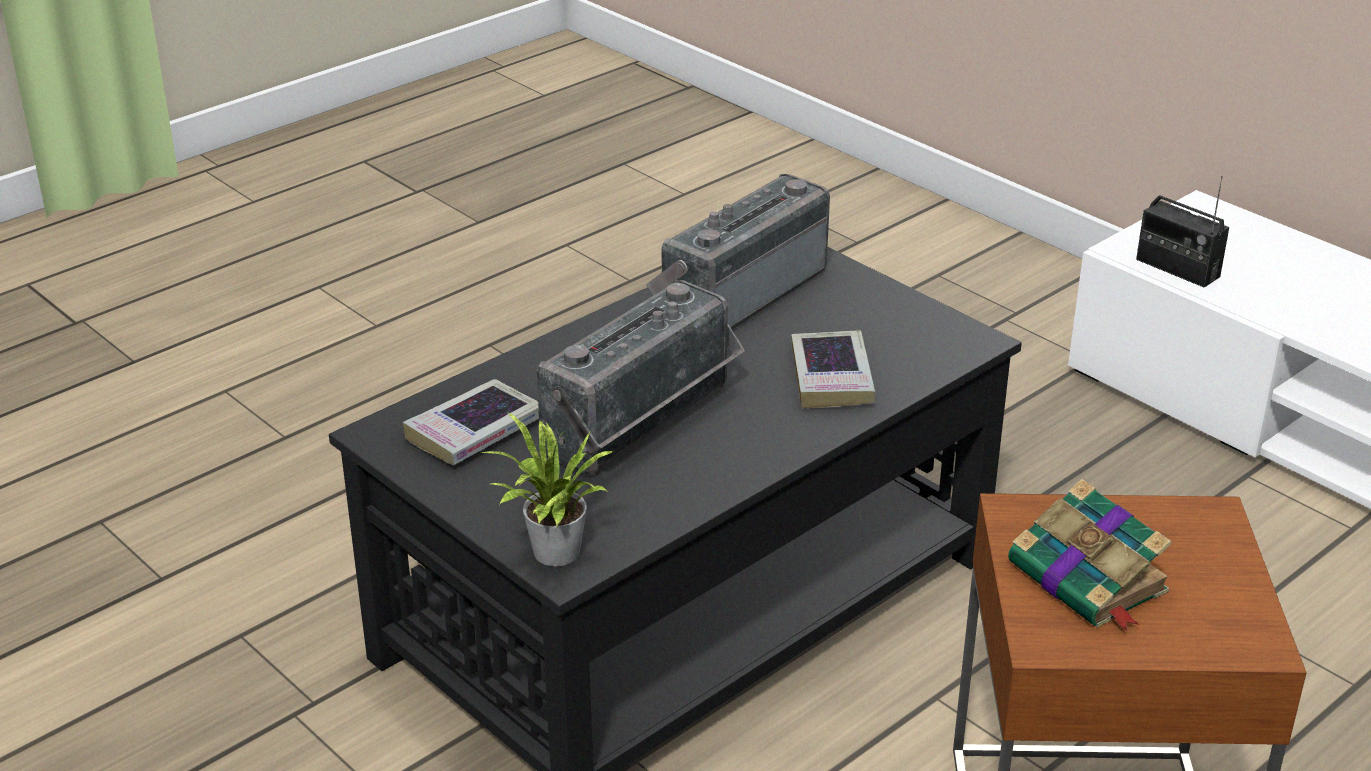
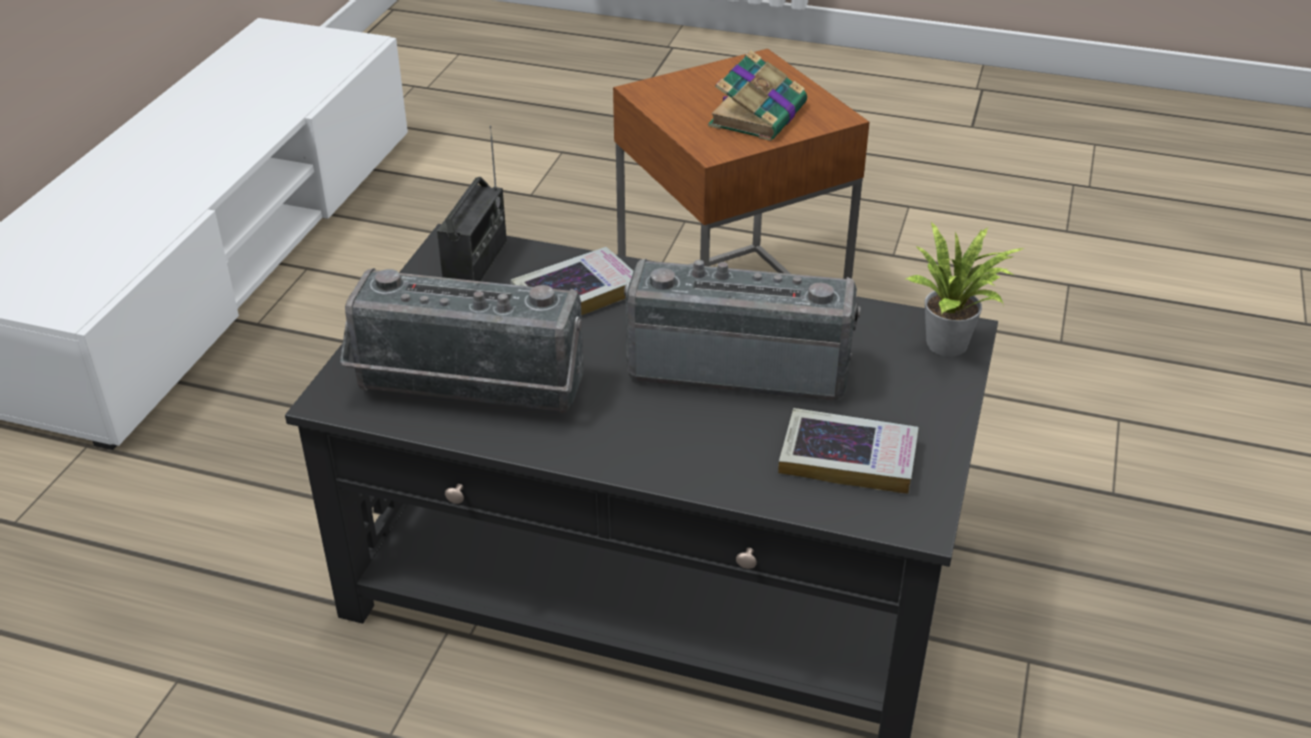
camera: 120 degrees left, 5 degrees up
(1177, 268) = (101, 276): radio -> radio (476, 263)

